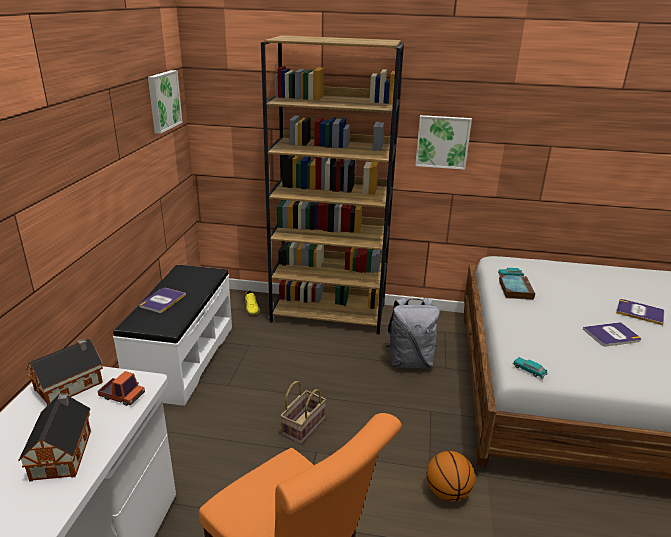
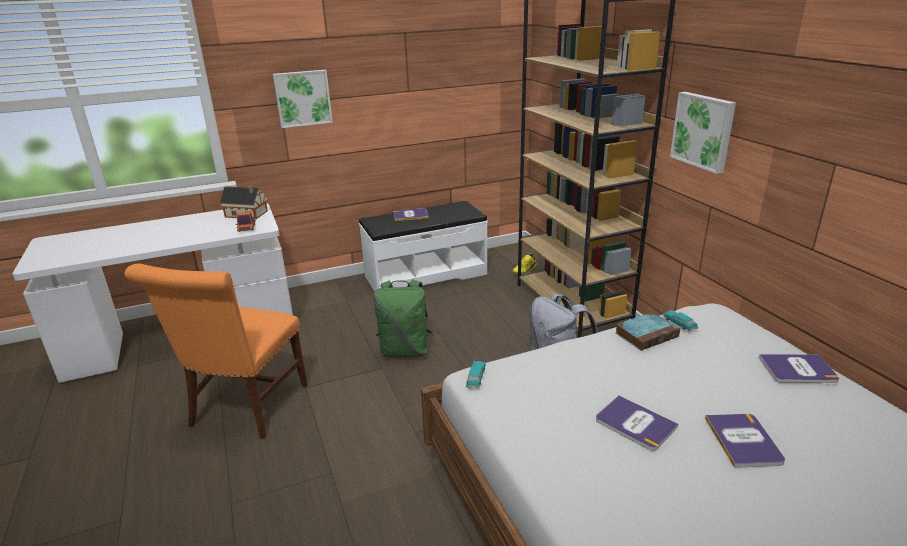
camera: 60 degrees right, 0 degrees up
(63, 452) = (190, 233): toy house -> none
(163, 101) = (485, 52): picture -> picture (302, 98)
(303, 426) = (405, 351): basket -> green backpack
(447, 492) = (393, 452): basketball -> none
(580, 269) = (798, 369): none -> book

